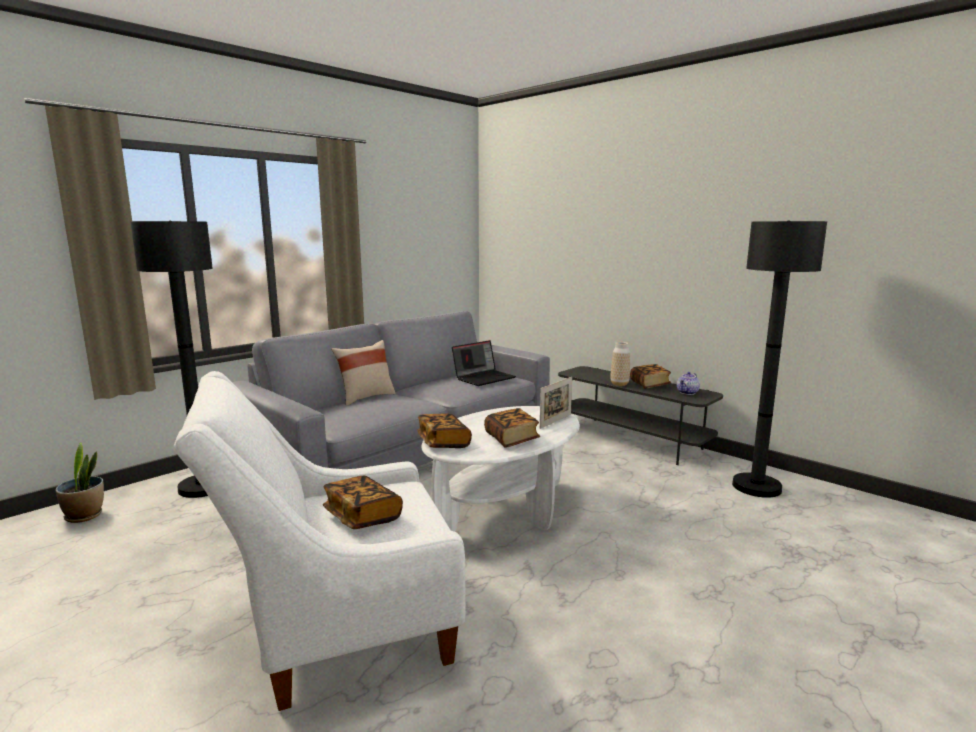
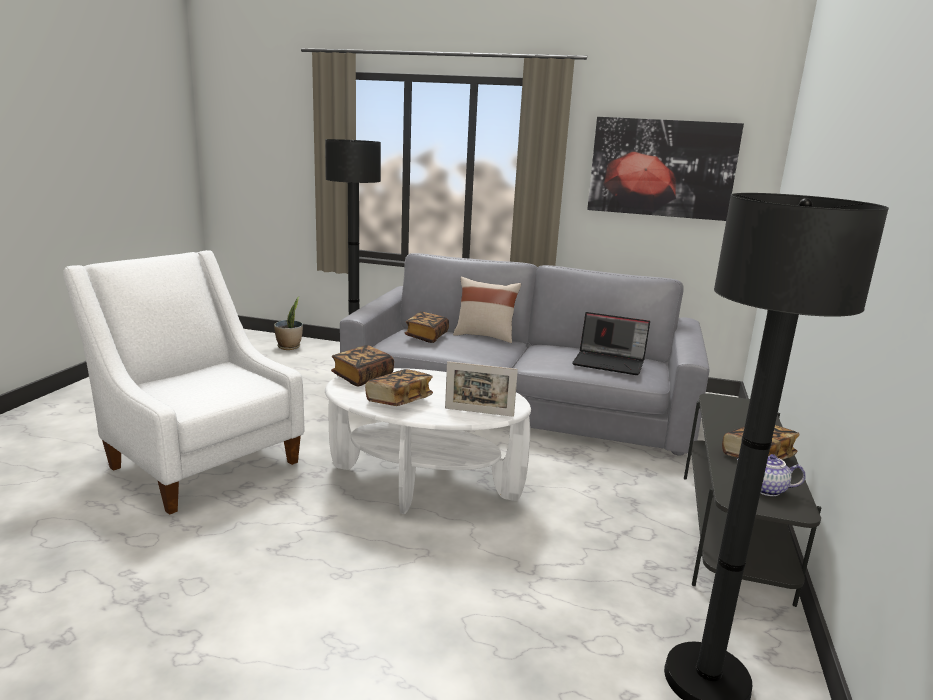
camera: 60 degrees right, 5 degrees up
(362, 516) = (202, 383): book -> book (426, 336)
(417, 231) = (661, 168): none -> picture
(619, 384) = (720, 435): vase -> none

